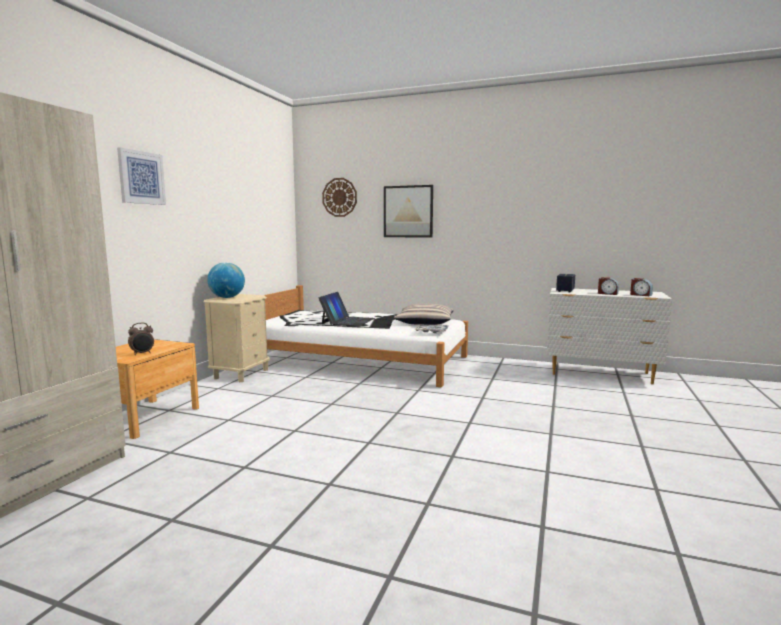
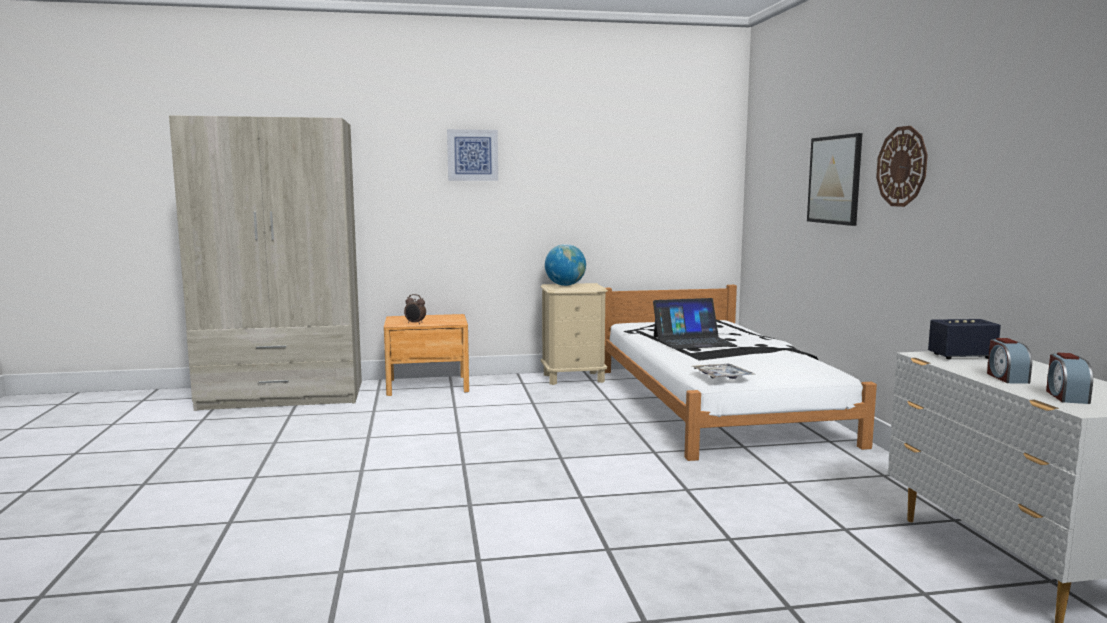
camera: 60 degrees right, 0 degrees up
(339, 197) = (777, 157): wall clock -> wall clock (902, 166)
(425, 322) = (777, 366): pillow -> none

